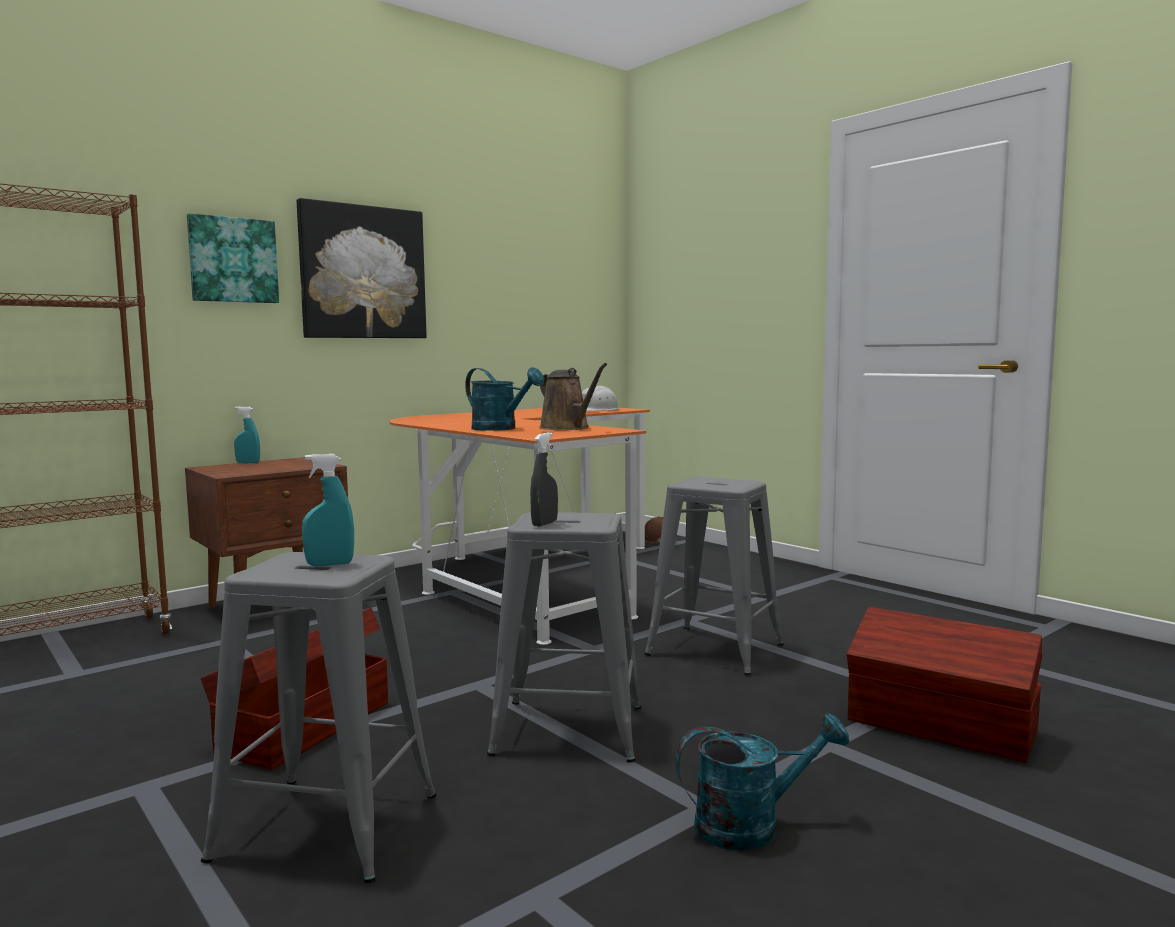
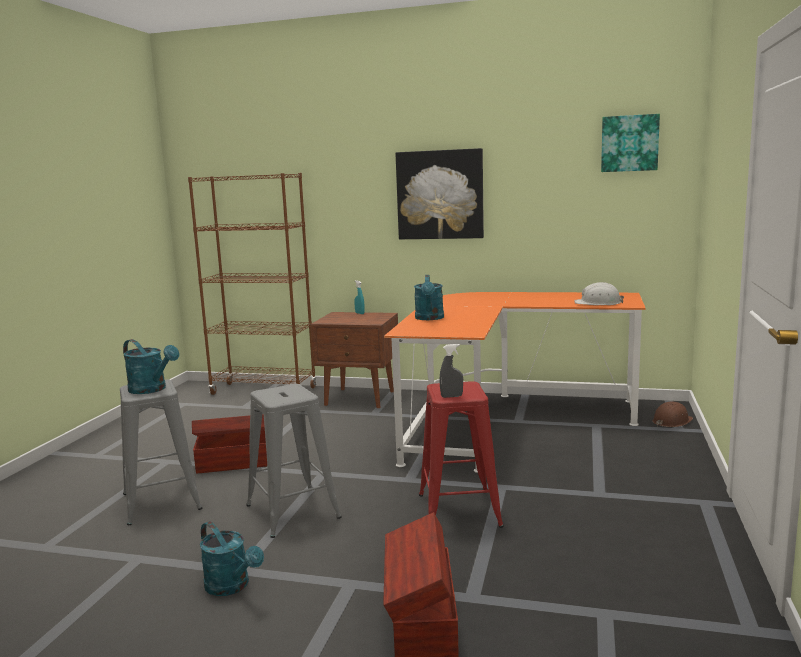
camera: 55 degrees right, 5 degrees up
(233, 260) = (360, 194): picture -> picture (629, 143)
(329, 564) = (152, 389): turquoise spray bottle -> turquoise watering can
(544, 524) = (268, 393): grey spray bottle -> grey spray bottle (451, 396)
(567, 428) = (460, 325): brown watering can -> none
(715, 650) = (459, 510): grey stool -> red stool

